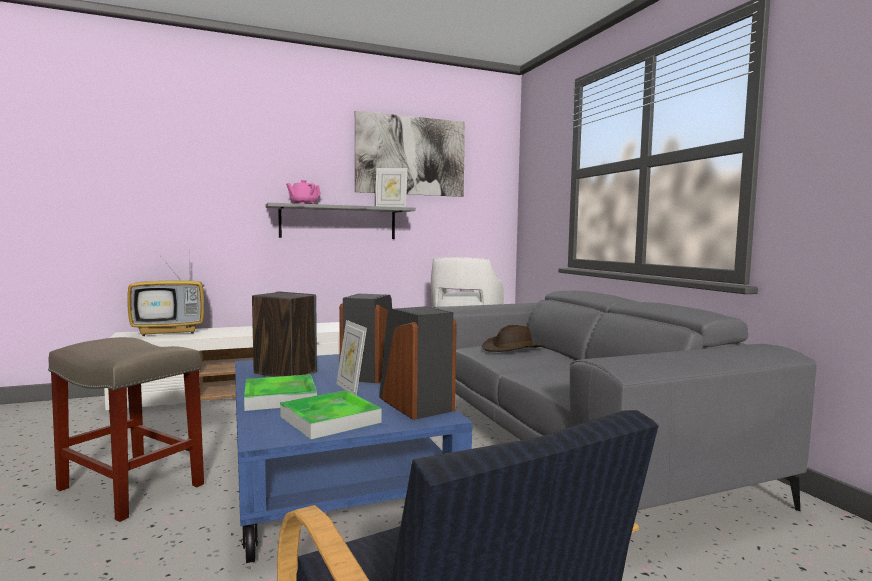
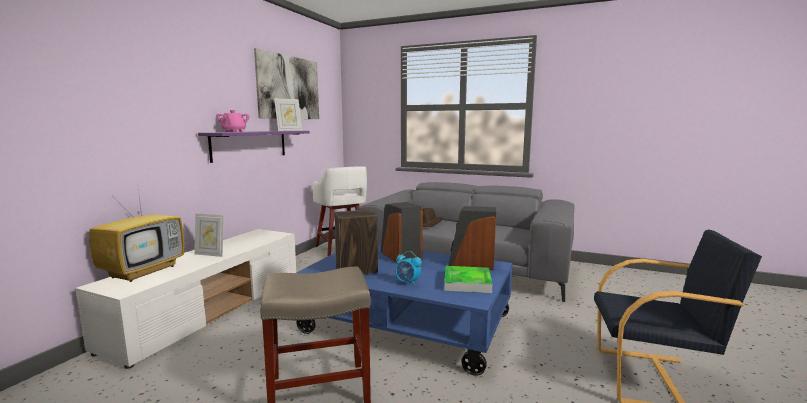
camera: 45 degrees left, 5 degrees up
(280, 397) = (407, 283): tray -> alarm clock
(338, 222) = (250, 145): grey shelf -> purple shelf
(351, 389) = (422, 266): picture frame -> picture frame (210, 254)

